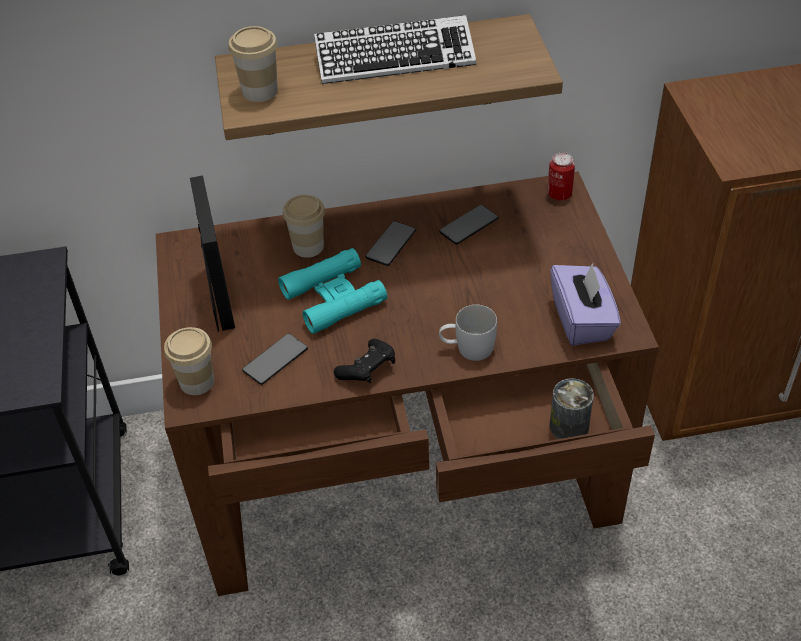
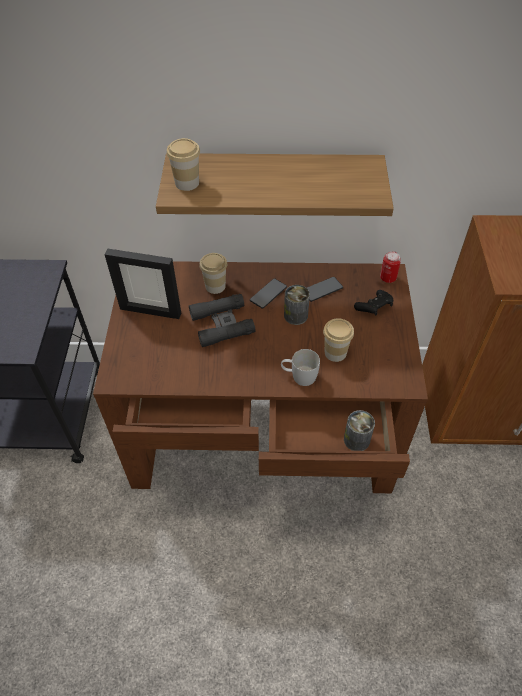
camera: 10 degrees right, 5 degrees up
(197, 382) = (121, 366): cup -> cup (335, 352)
(219, 296) = (151, 310): picture frame -> picture frame turned 105 degrees clockwise
(275, 360) = (174, 360): phone -> none
(333, 297) = (222, 324): turquoise binoculars -> black binoculars
(368, 370) = (230, 379): black game controller -> black game controller (374, 308)
(395, 59) = (283, 173): keyboard -> none
(439, 267) = (295, 315): none -> can
(582, 320) = (380, 370): purple tissue box -> none

